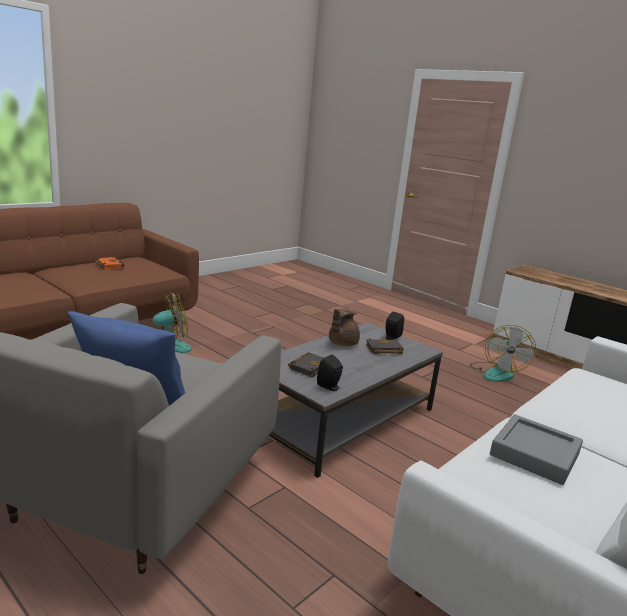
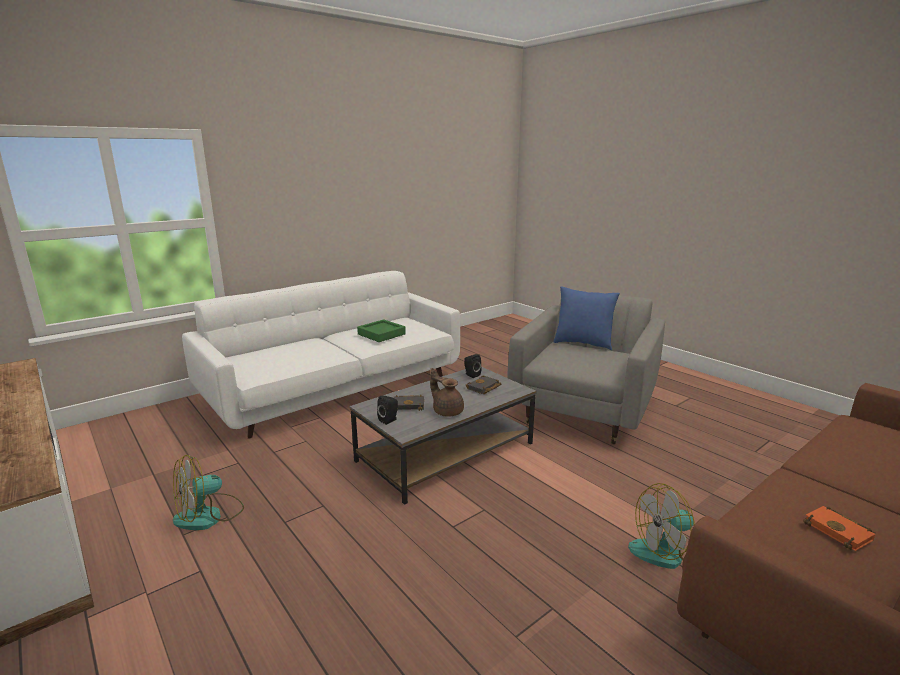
camera: 170 degrees left, 0 degrees up
(341, 343) = (447, 411): brown teapot -> brown teapot turned 90 degrees counterclockwise
(497, 373) = (209, 515): fan -> fan turned 150 degrees counterclockwise
(534, 454) = (381, 334): grey tray -> green tray

